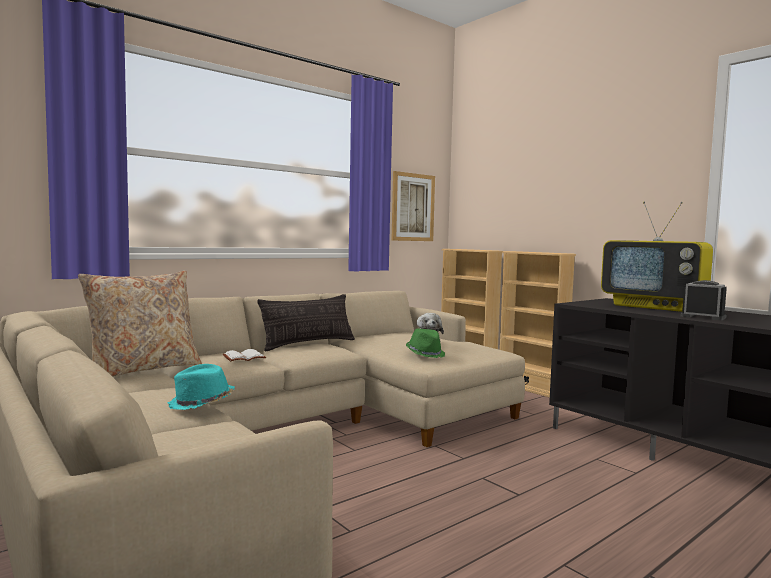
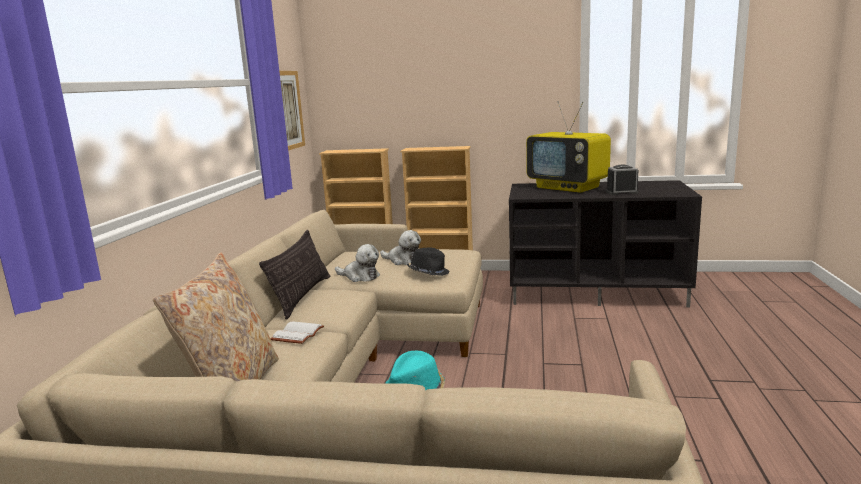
camera: 40 degrees left, 10 degrees up
(371, 344) = (360, 276): none -> plush toy
(425, 354) = (428, 272): green hat -> black hat
(654, 306) = (568, 187): television -> television turned 45 degrees clockwise

